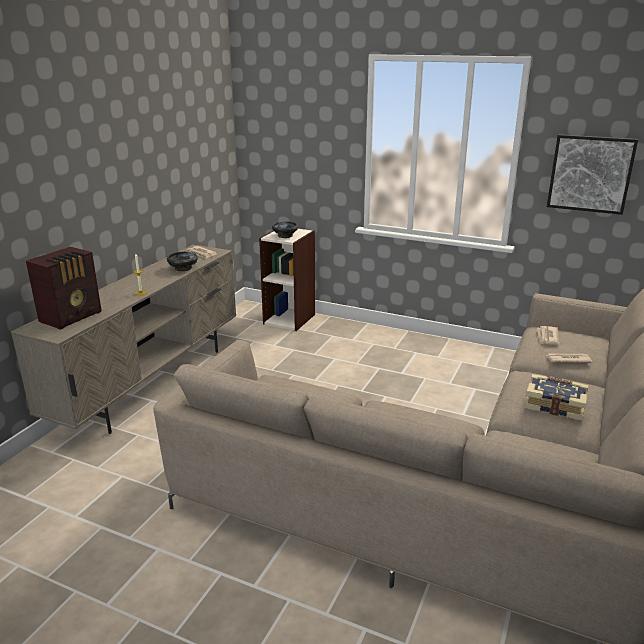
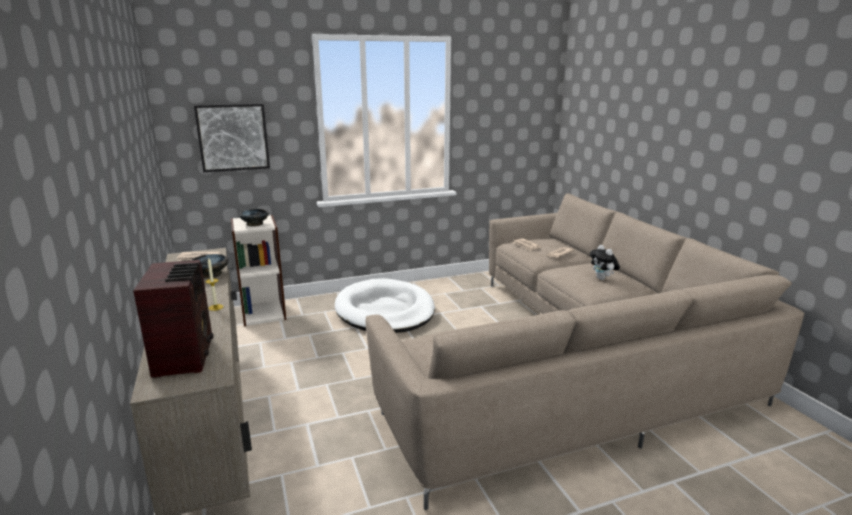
camera: 45 degrees left, 5 degrees down
(379, 355) = (385, 311): none -> white dog bed
(554, 405) = (602, 279): book -> plush toy
(590, 174) = (499, 124): picture -> picture (233, 137)

